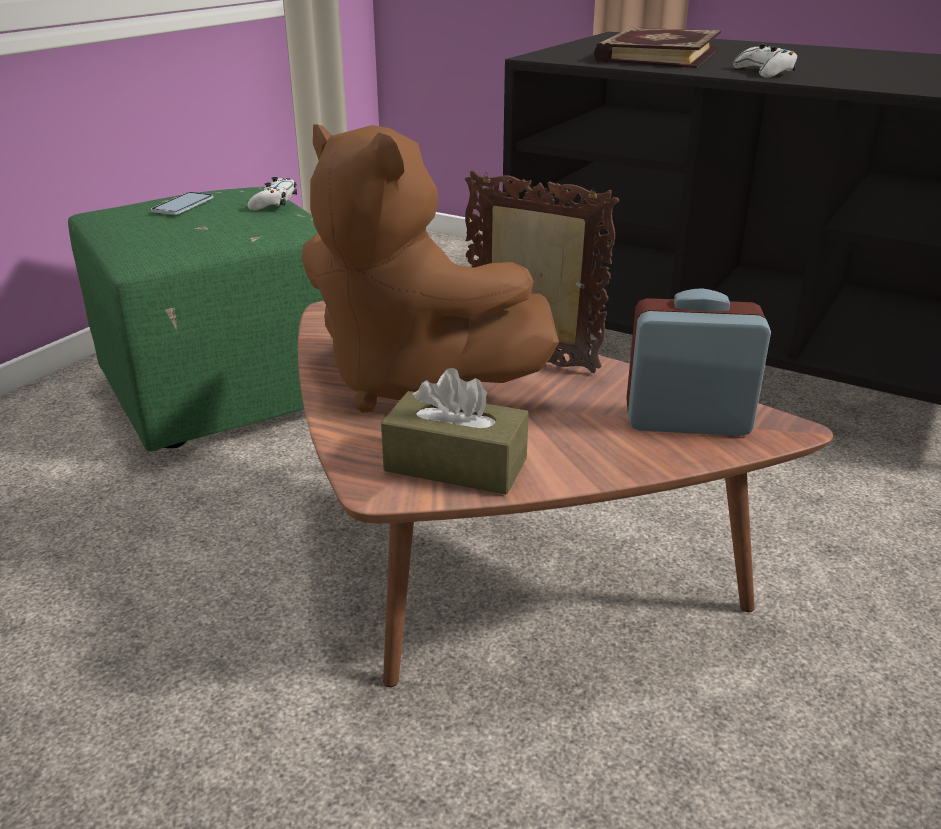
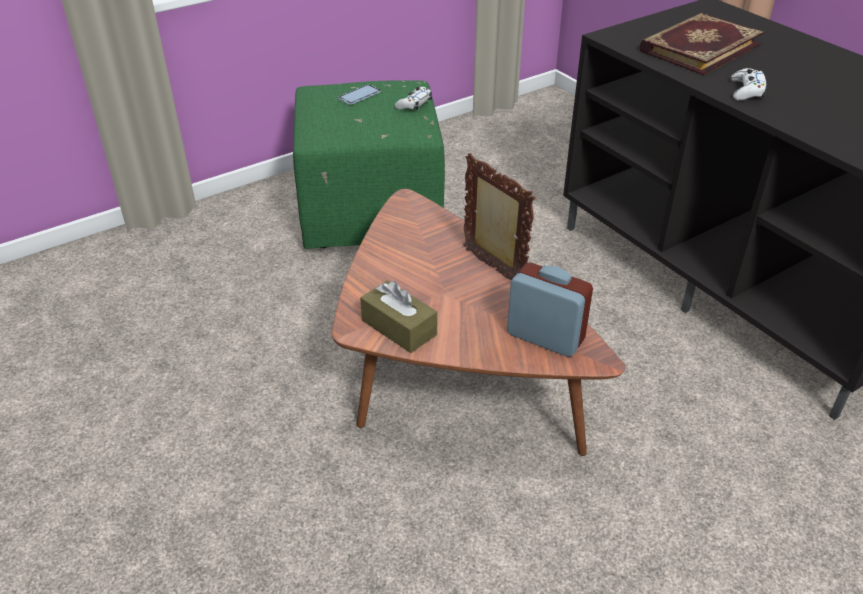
camera: 25 degrees right, 10 degrees up
(411, 381) = (415, 265): brown plush toy -> none

